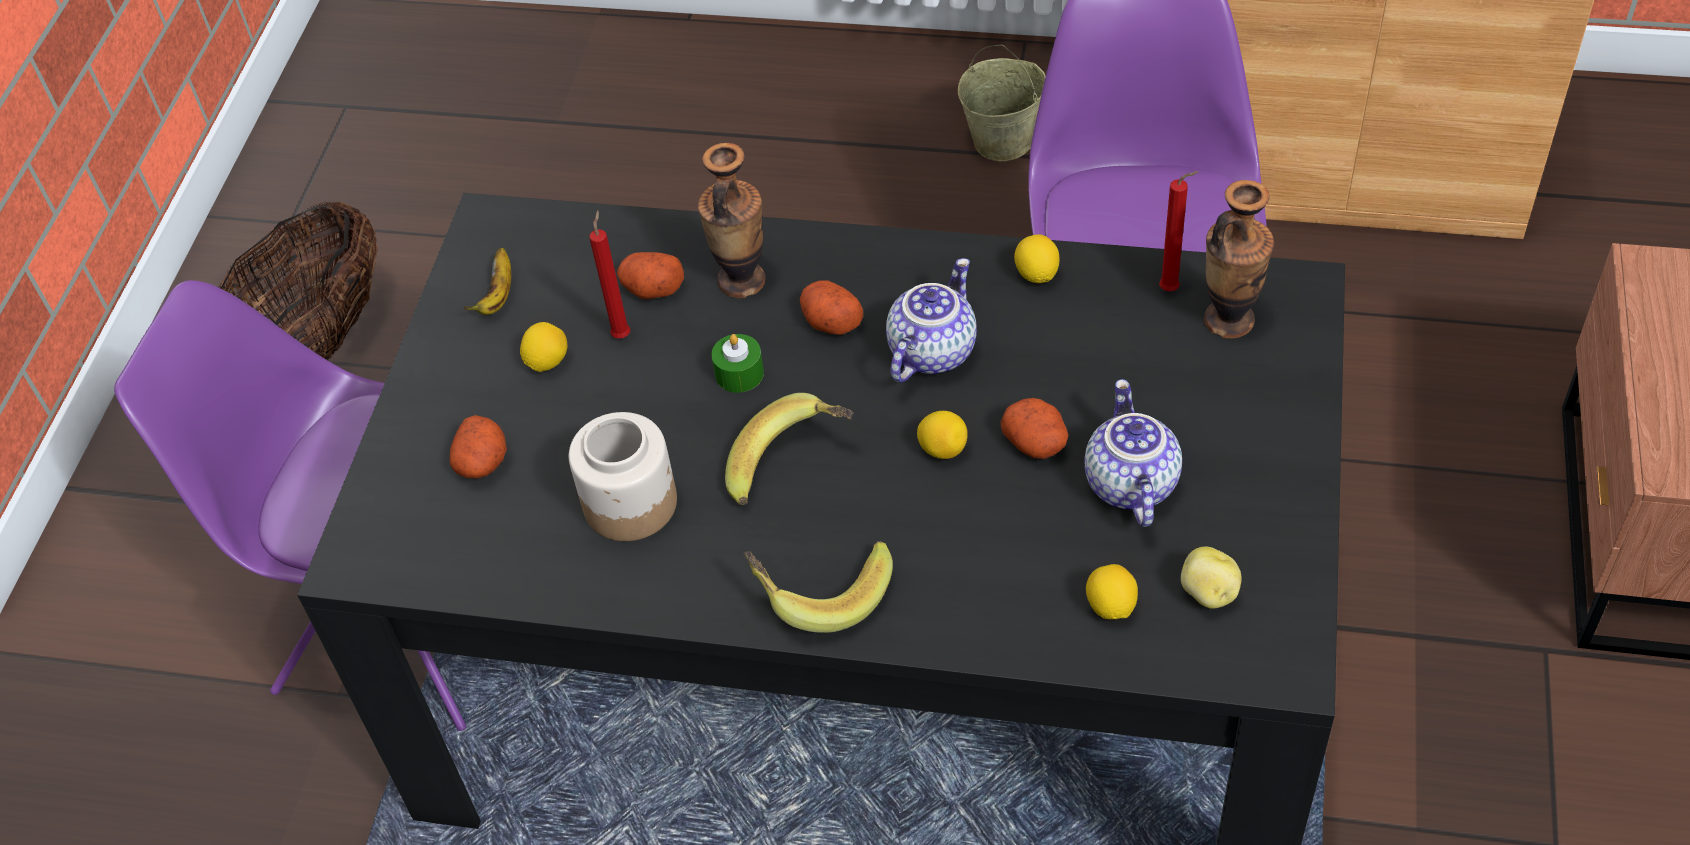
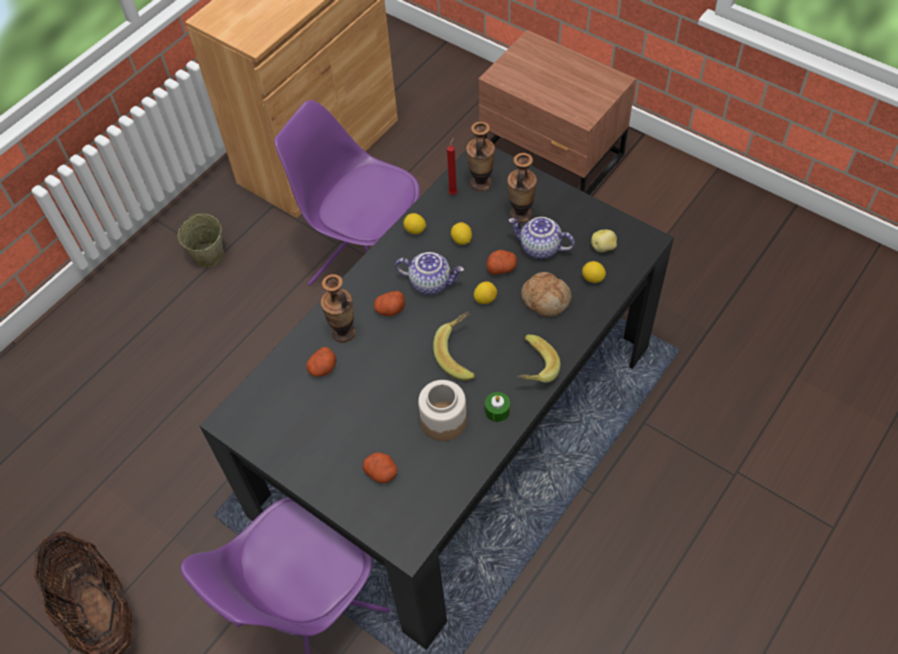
camera: 65 degrees left, 5 degrees up
(498, 295) = (281, 432): banana -> none
(547, 361) = (338, 425): lemon -> lemon (461, 240)
(622, 334) = (342, 389): red candle -> none
(739, 373) = (397, 353): green candle -> green candle (497, 411)
(930, 350) = (431, 282): teapot -> teapot turned 135 degrees clockwise
(1005, 547) = (546, 299): none -> bread
(1196, 416) = (520, 214): none -> vase

